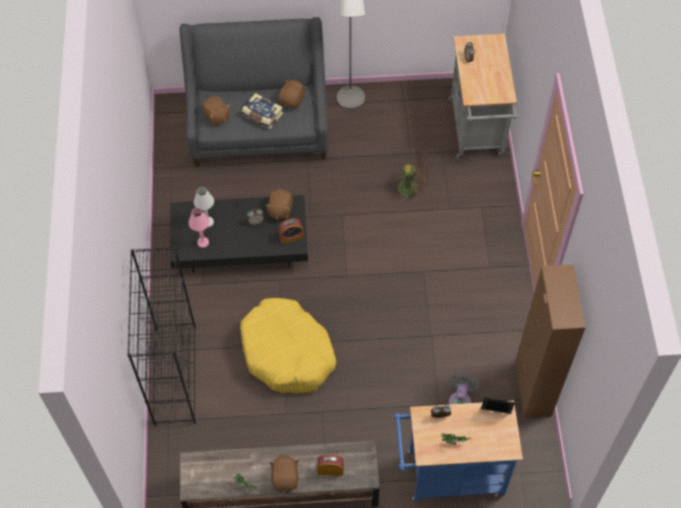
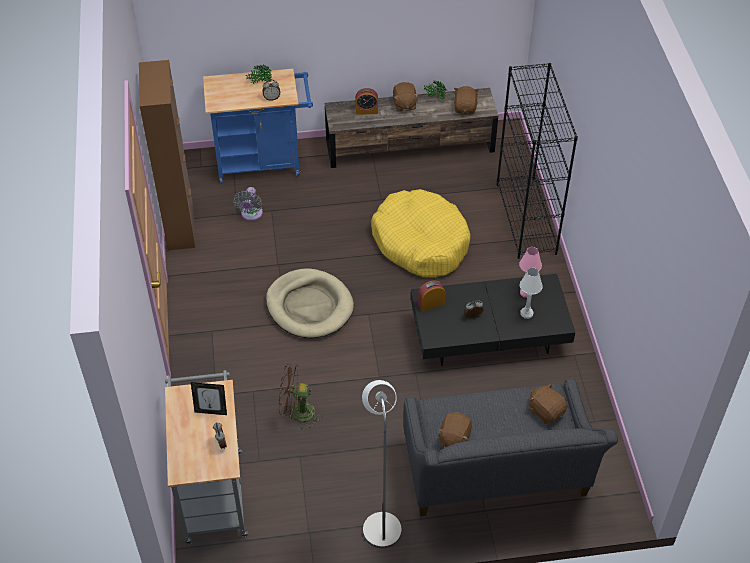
camera: 175 degrees right, 10 degrees down
(262, 116) = (488, 415): book -> none
(280, 210) = (448, 331): brown plush toy -> brown plush toy (465, 108)
(400, 287) = (309, 306): none -> beige dog bed
(495, 413) = (223, 102): picture frame -> picture frame (211, 411)

